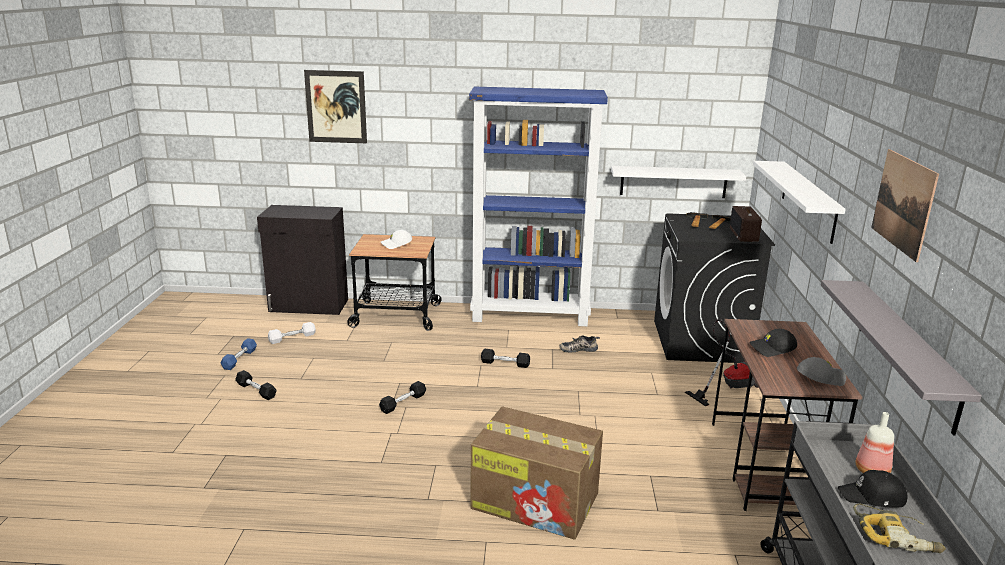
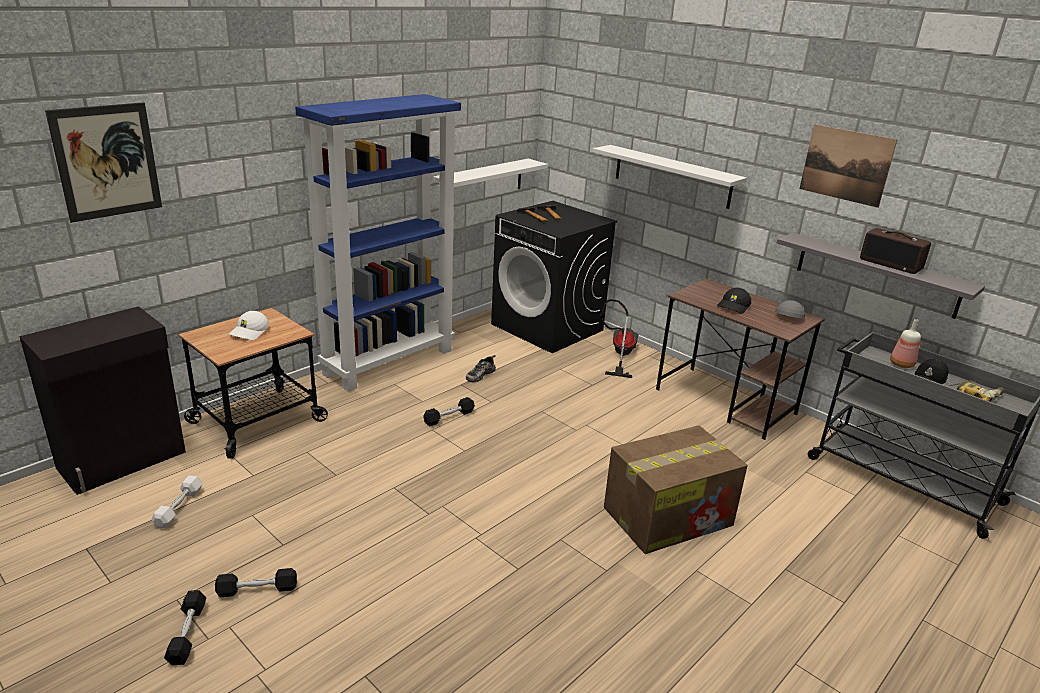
camera: 50 degrees left, 5 degrees up
(239, 359) = (158, 570): blue dumbbell -> none
(403, 403) = (433, 504): black dumbbell -> black dumbbell (187, 633)
(744, 235) = (585, 218): radio -> radio (891, 264)

